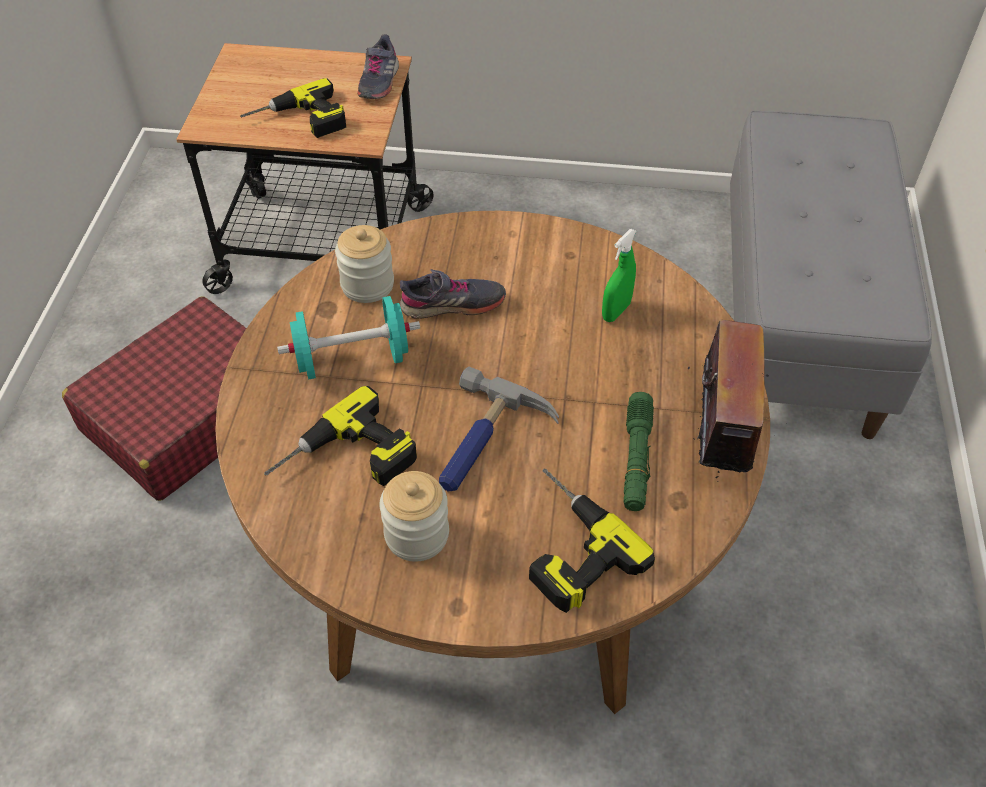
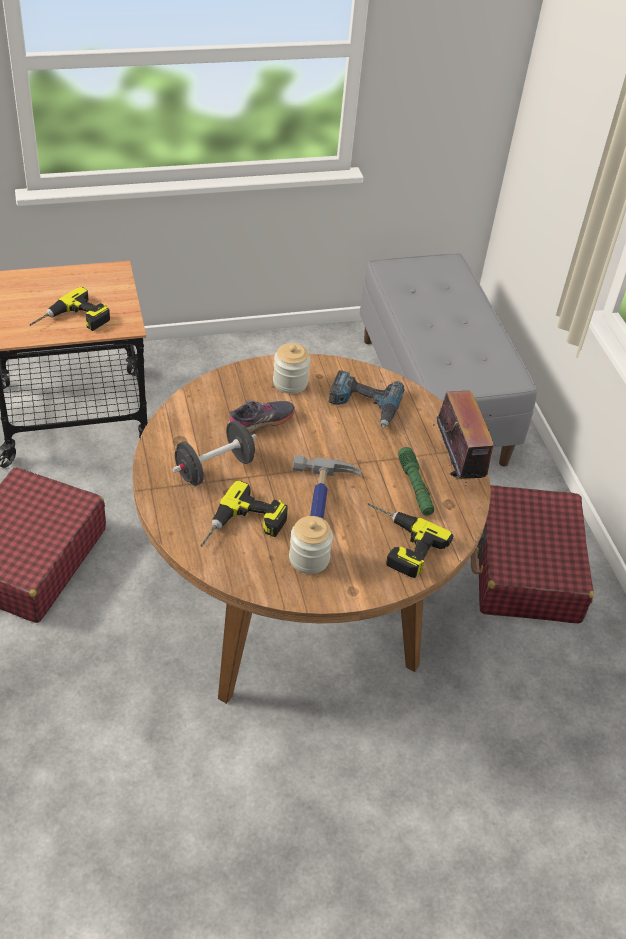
camera: 25 degrees left, 5 degrees down
(352, 359) = (215, 468): turquoise dumbbell -> black dumbbell
(367, 285) = (199, 420): jar -> jar (290, 382)
(378, 81) = (115, 283): grey shoe -> none
(616, 311) = (364, 405): green spray bottle -> power drill
(844, 601) = (526, 568): none -> red suitcase

